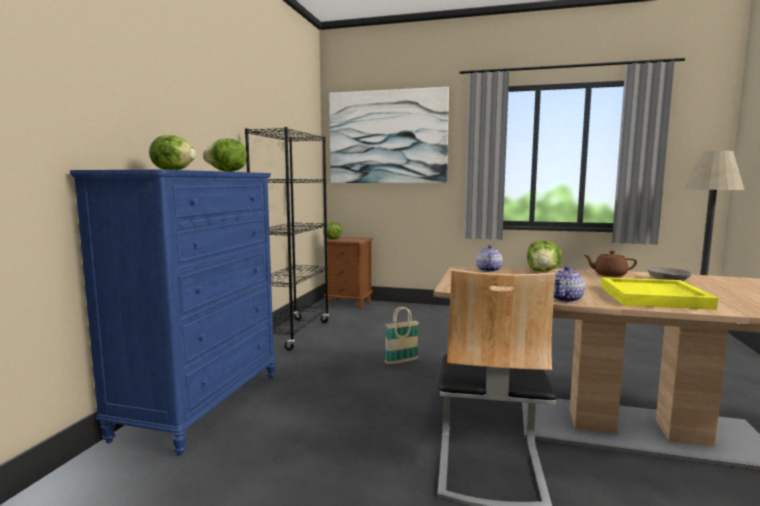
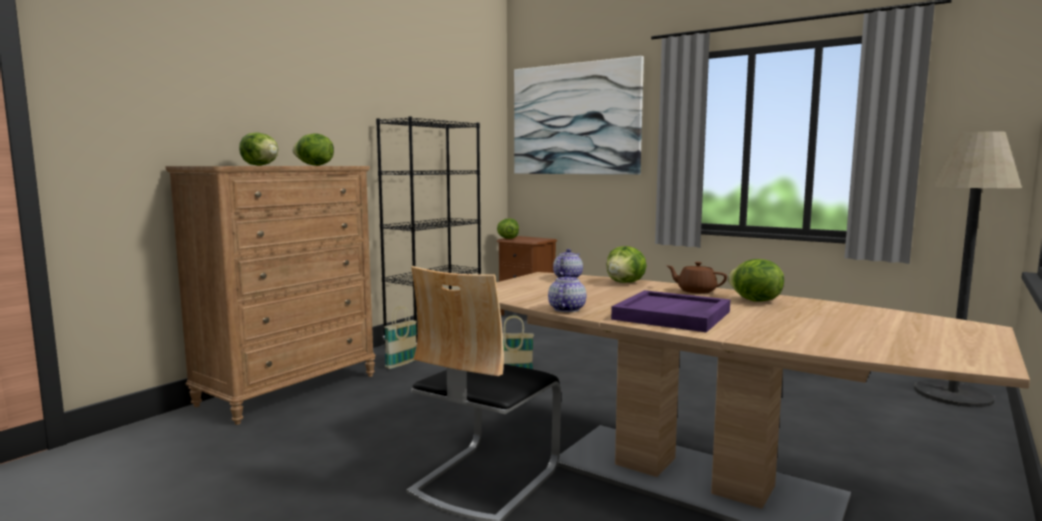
camera: 20 degrees right, 0 degrees up
(201, 405) = (289, 389): blue dresser -> brown dresser
(289, 362) = (401, 364): none -> basket
(565, 299) = (566, 309): teapot -> teapot turned 135 degrees clockwise
(654, 297) = (672, 315): yellow tray -> purple tray
(668, 279) = (754, 301): grey bowl -> lettuce

